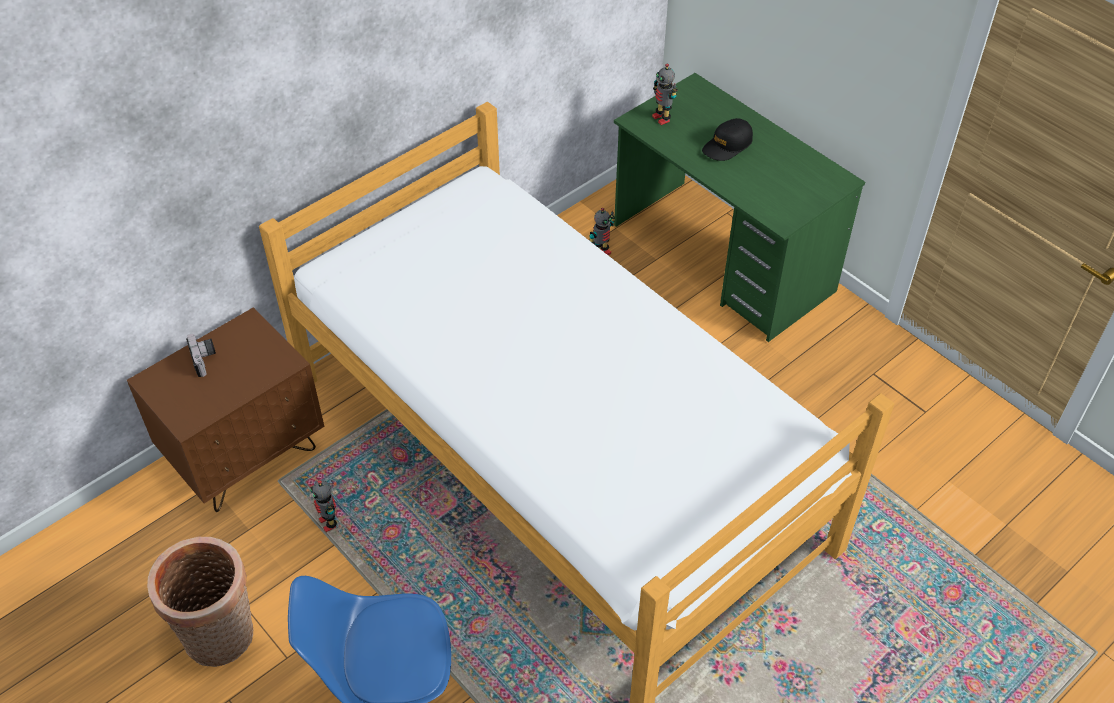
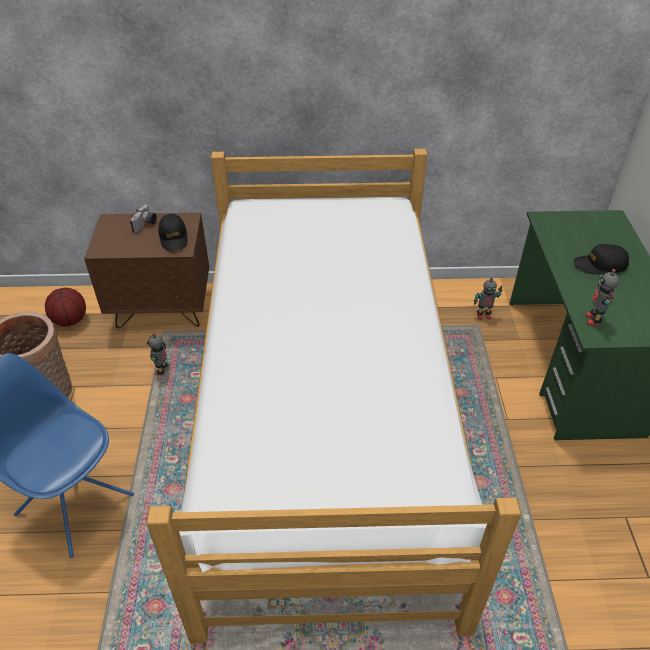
camera: 40 degrees right, 5 degrees down
(143, 542) = (70, 321): none -> basketball
(259, 355) = (173, 237): none -> black cap
(662, 118) = (565, 226): toy robot -> toy robot (593, 320)

